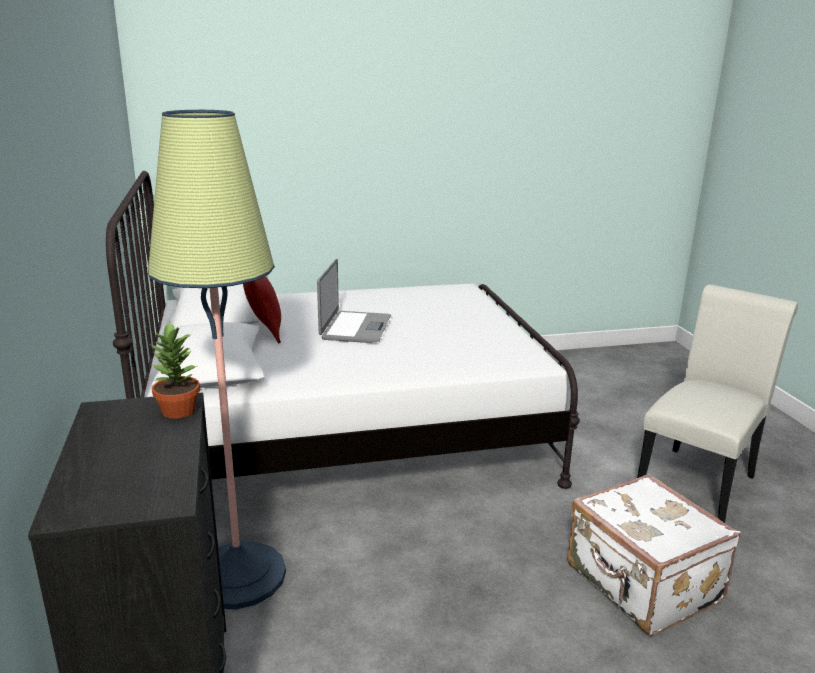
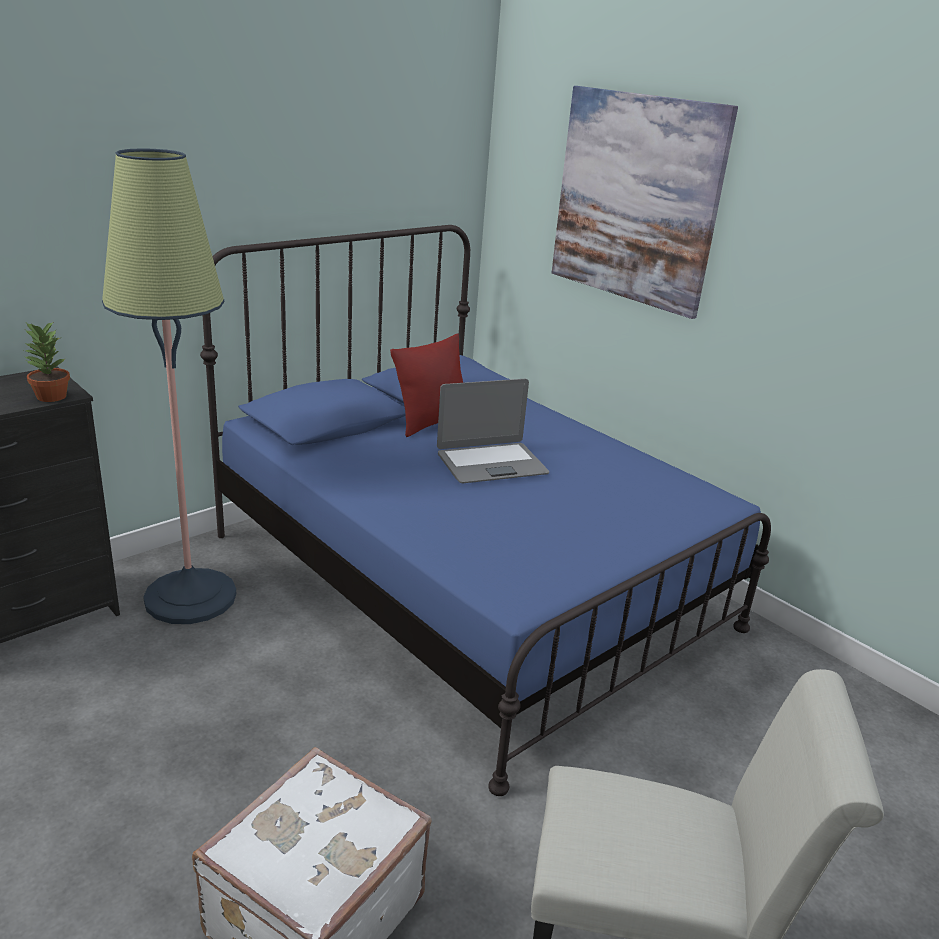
camera: 60 degrees right, 5 degrees up
(306, 114) = (636, 199): none -> picture
(346, 433) = (468, 580): white bed -> blue bed

